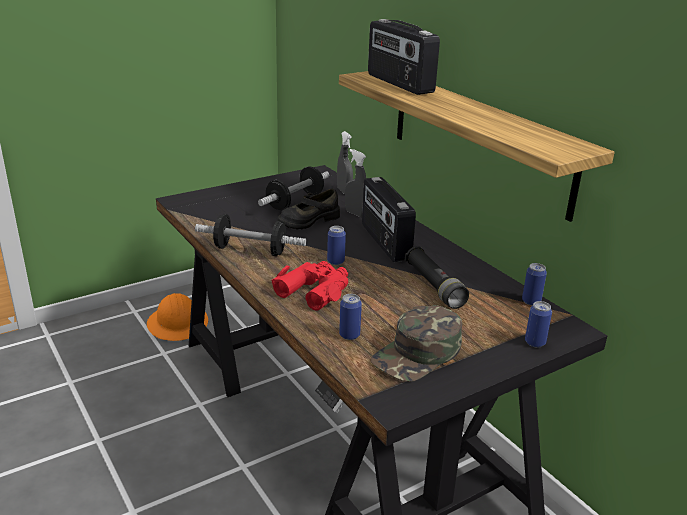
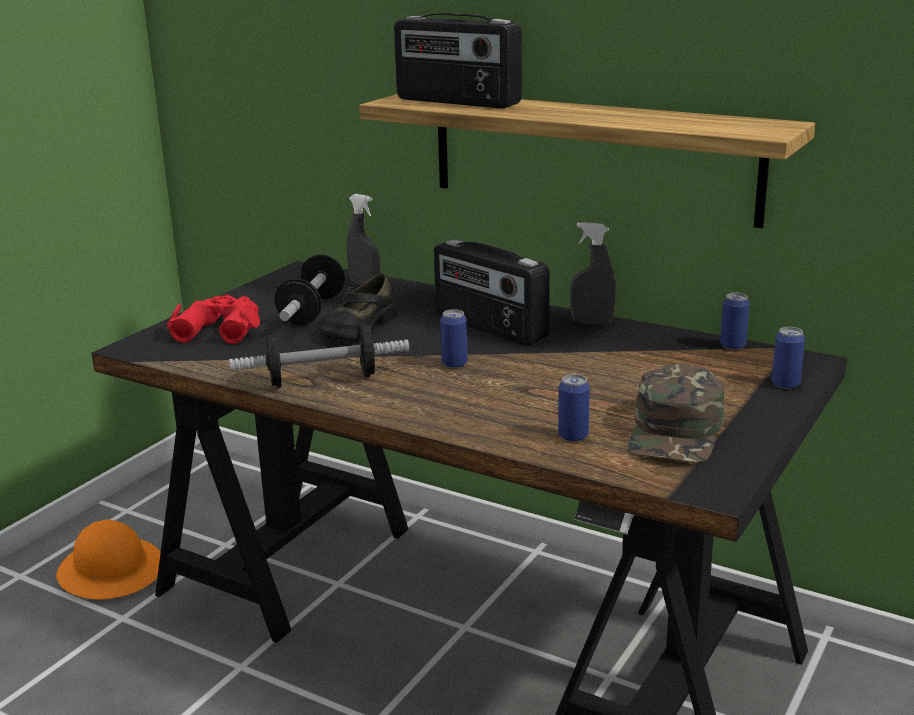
camera: 25 degrees left, 5 degrees down
(315, 290) = (468, 401): red binoculars -> red binoculars (220, 328)
(355, 213) = (412, 306): grey spray bottle -> grey spray bottle (591, 322)
(434, 286) = (608, 359): black flashlight -> none

